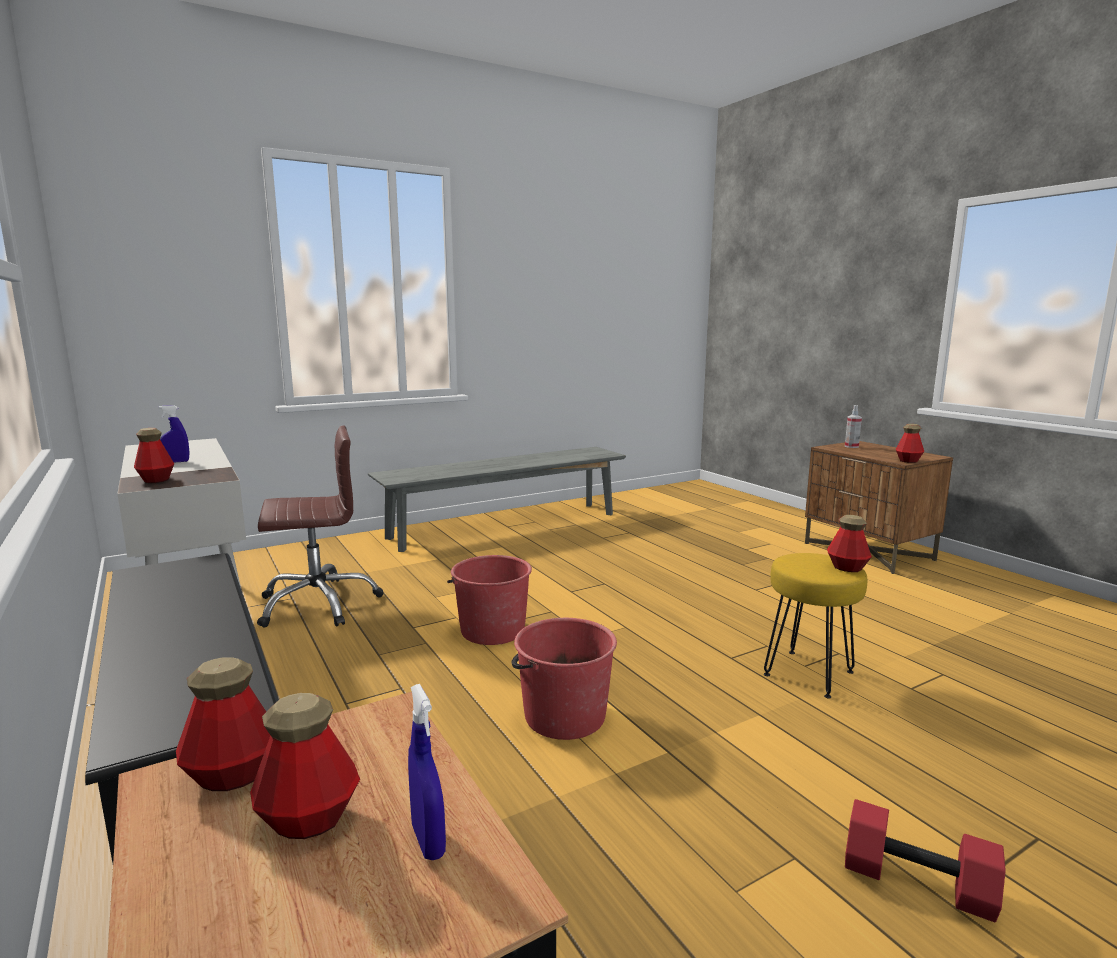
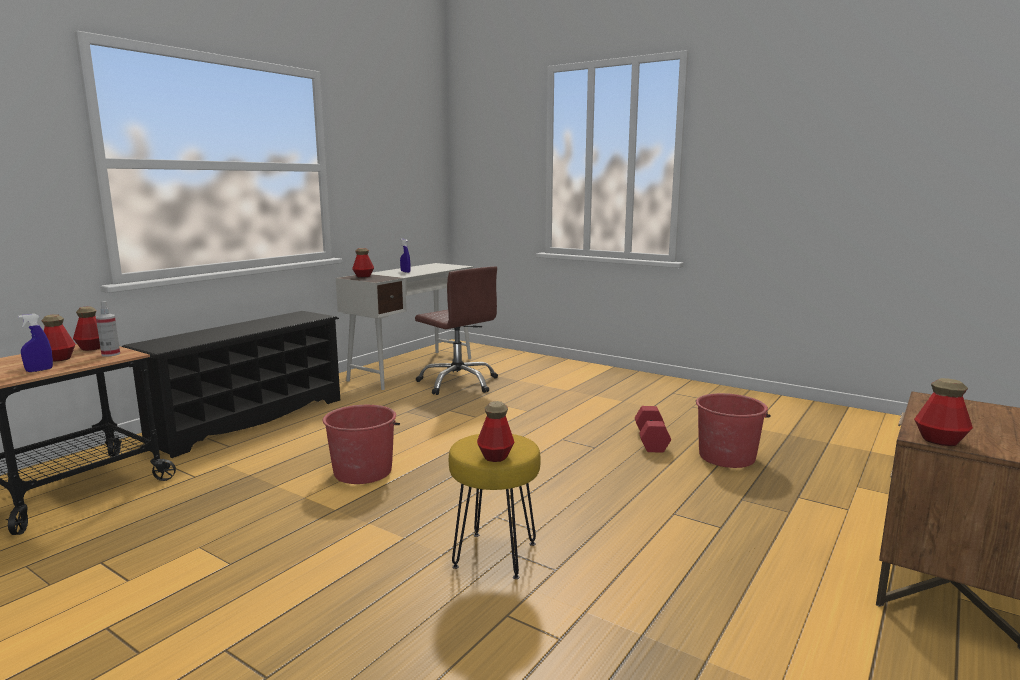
camera: 65 degrees right, 0 degrees up
(492, 630) = (465, 430): red bucket -> red bucket (727, 456)
(505, 526) = (672, 392): grey bench -> none
(851, 446) = (975, 409): spray bottle -> spray bottle (111, 354)
(915, 883) = (207, 611): red dumbbell -> red dumbbell (650, 440)

